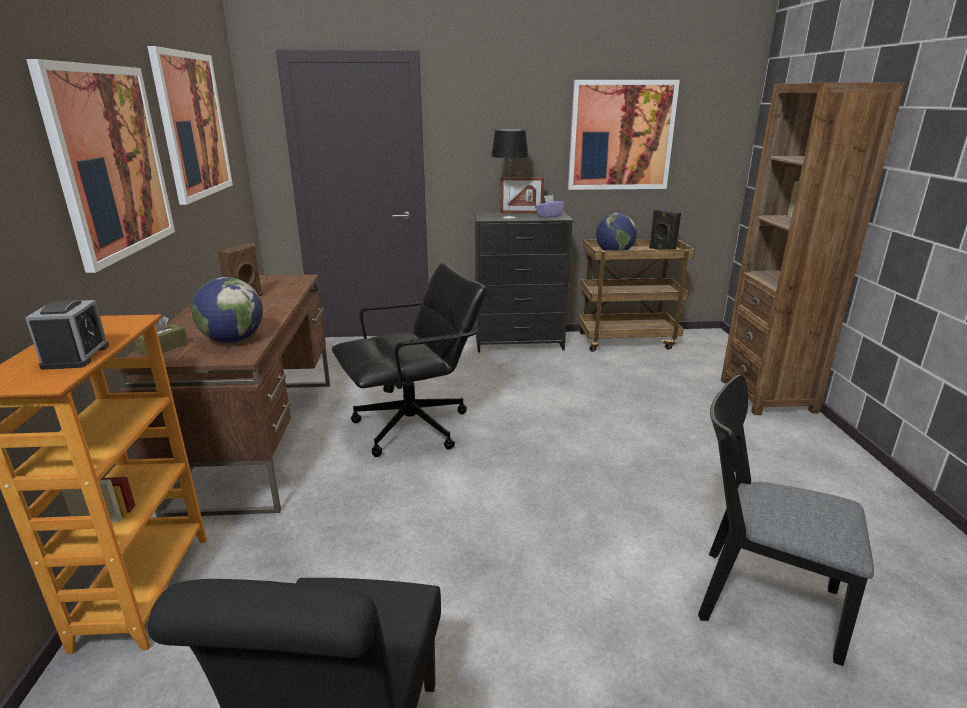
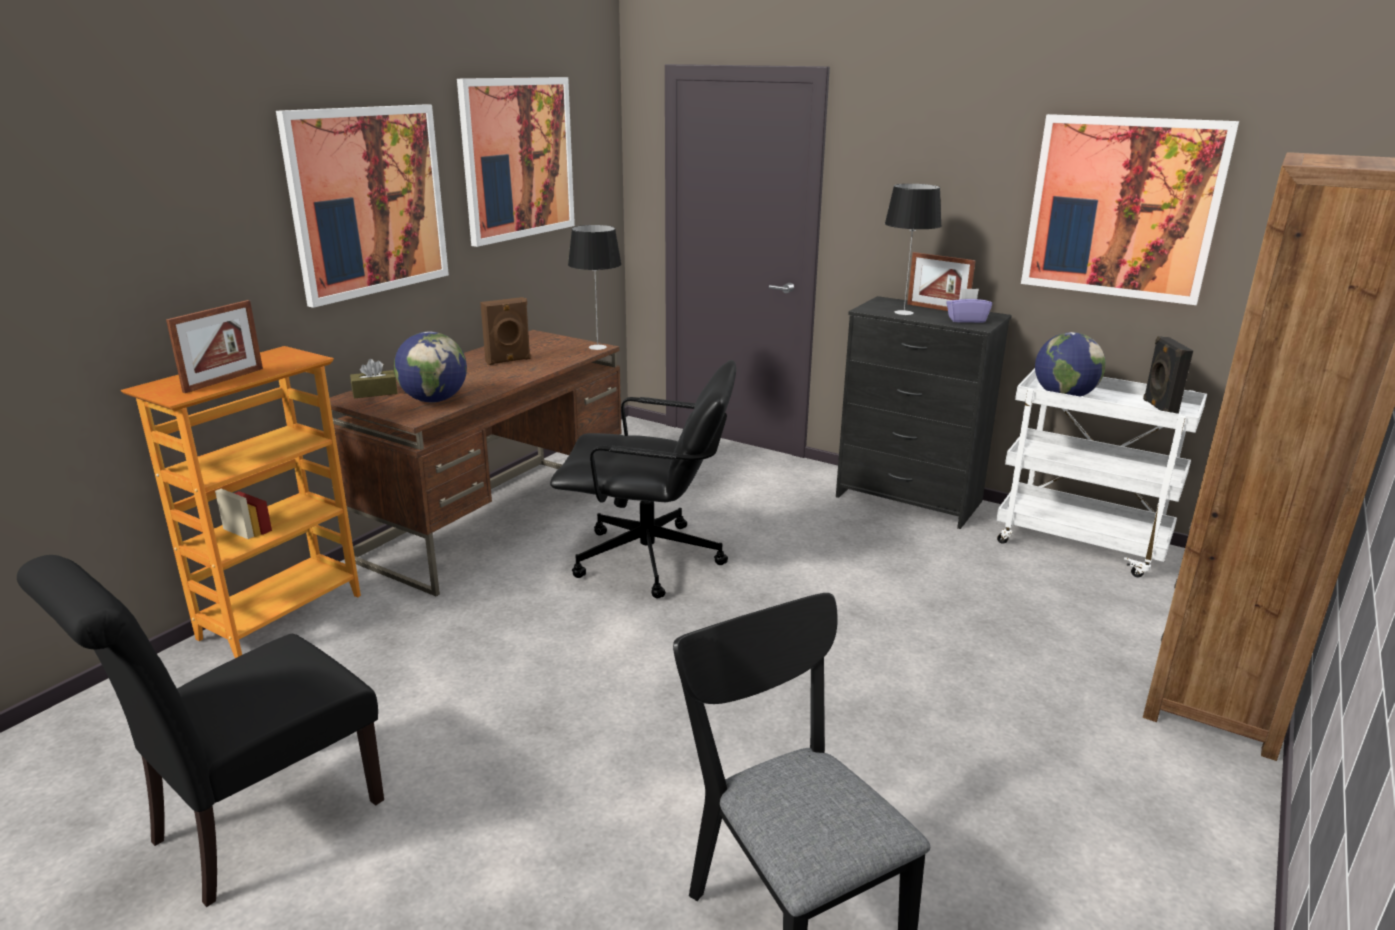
camera: 35 degrees right, 0 degrees up
(76, 356) = (224, 380): alarm clock -> picture frame
(303, 277) = (598, 347): none -> table lamp
(627, 340) = (1081, 544): brown cart -> white cart

